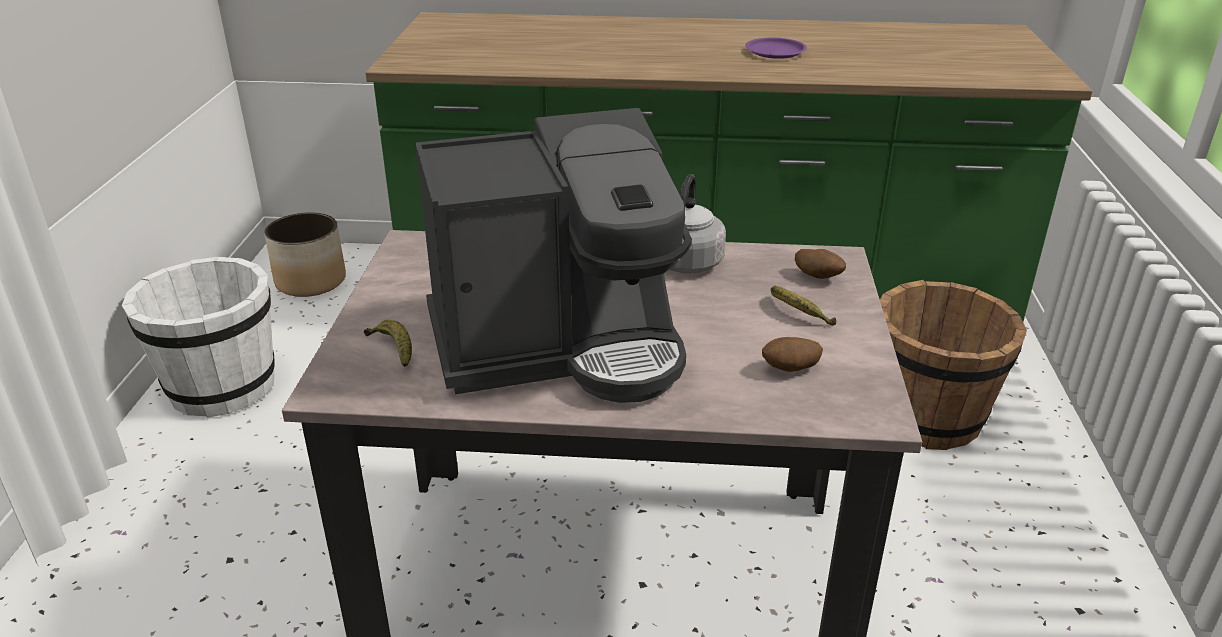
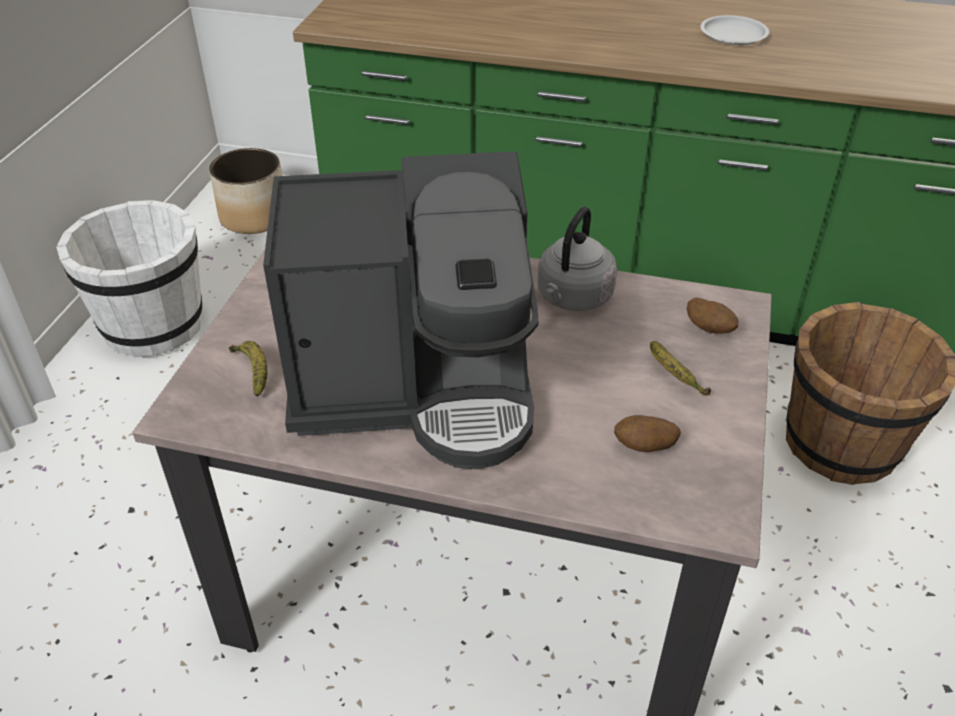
camera: 10 degrees right, 10 degrees up
(775, 52) = (733, 35): purple plate -> white plate

